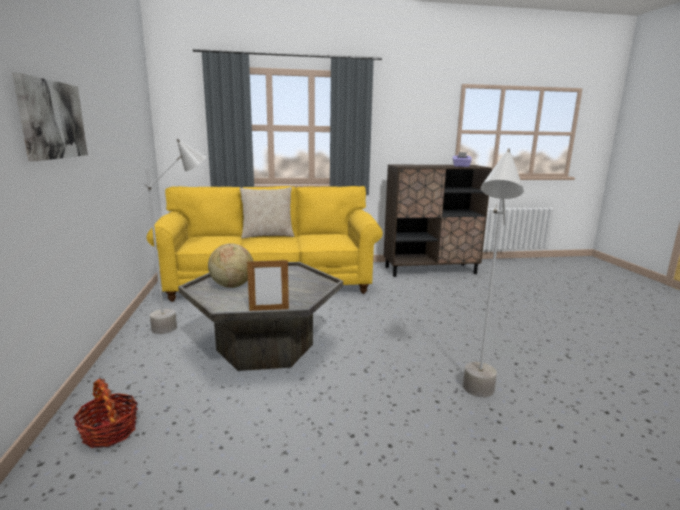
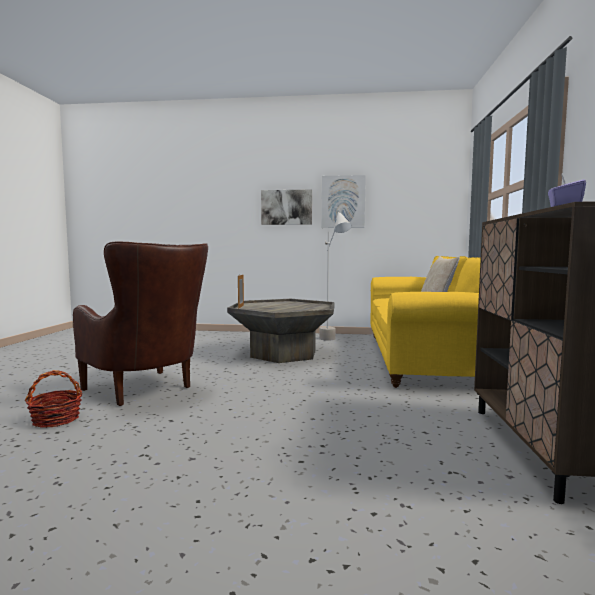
camera: 105 degrees right, 10 degrees down
(99, 114) = (343, 202): none -> picture
(109, 432) = (225, 336): basket -> basket (56, 419)
(232, 286) = (290, 304): globe -> none
(476, 402) = (147, 392): grey floor lamp -> brown armchair

